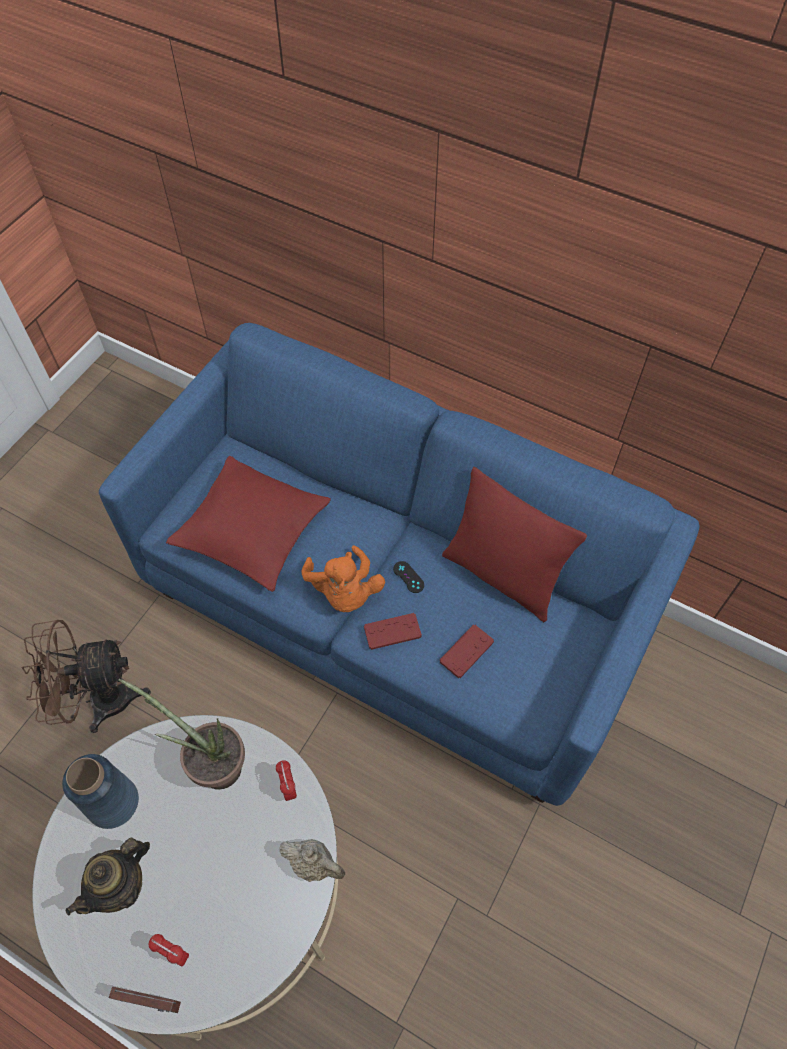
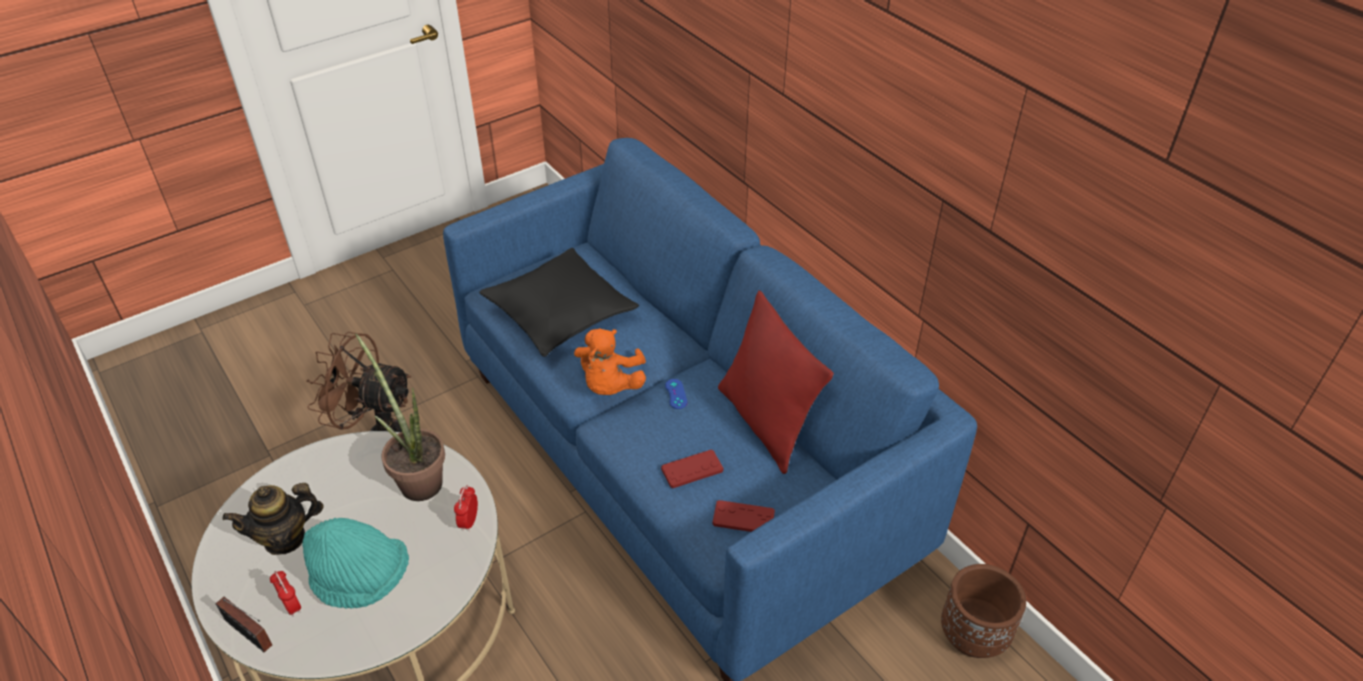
camera: 25 degrees right, 15 degrees down
(112, 803) = (319, 475): blue vase -> none
(225, 894) = (362, 580): none -> turquoise hat
(252, 530) = (560, 312): red pillow -> black pillow
(314, 864) = (451, 590): beige teapot -> none
(392, 631) = (633, 430): red game controller -> red game controller (743, 518)
(408, 577) = (676, 394): black game controller -> blue game controller
(700, 669) = (973, 636): none -> brown planter

